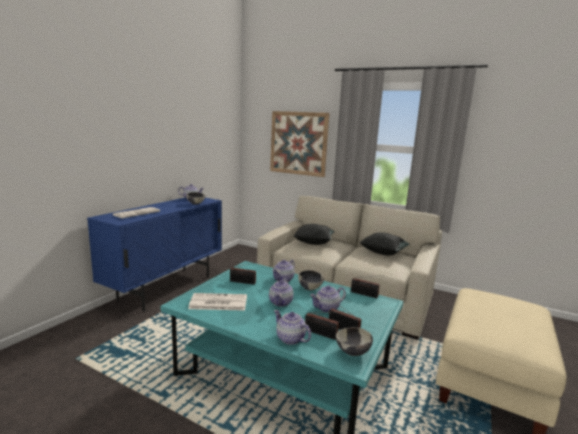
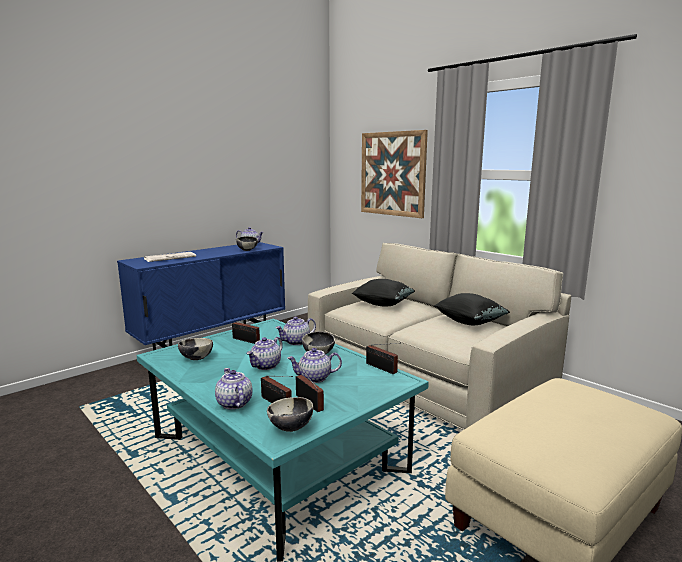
camera: 20 degrees right, 0 degrees up
(217, 302) = (196, 358): newspaper -> bowl

